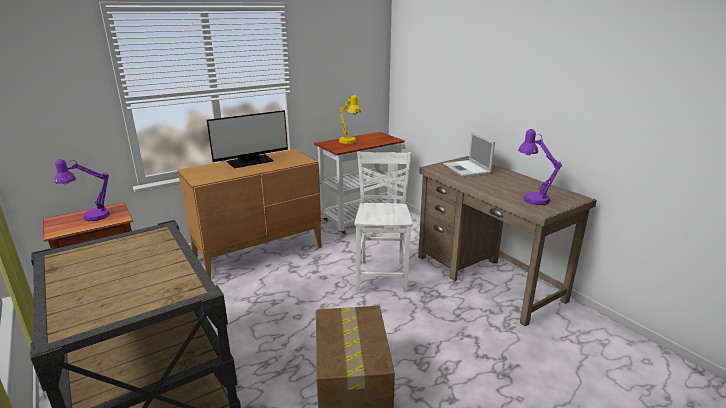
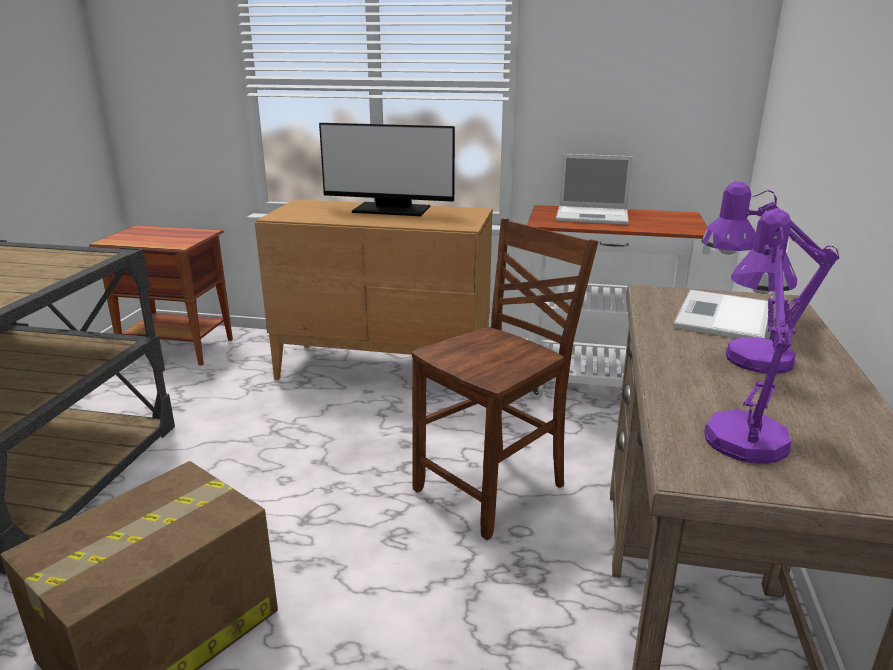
camera: 45 degrees right, 0 degrees up
(91, 218) = (163, 236): purple table lamp -> purple table lamp (744, 359)
(349, 142) = (593, 216): yellow table lamp -> laptop
(382, 275) = (494, 488): white chair -> brown chair

